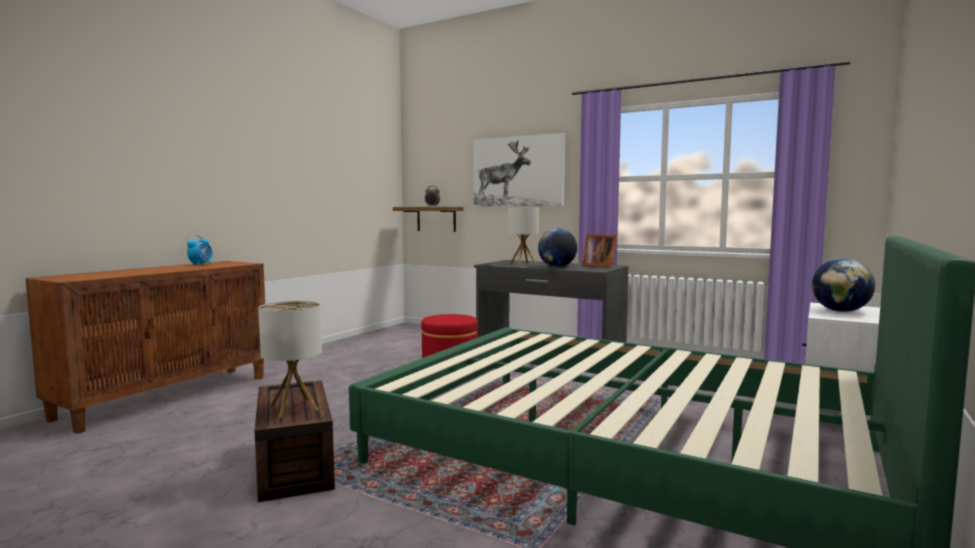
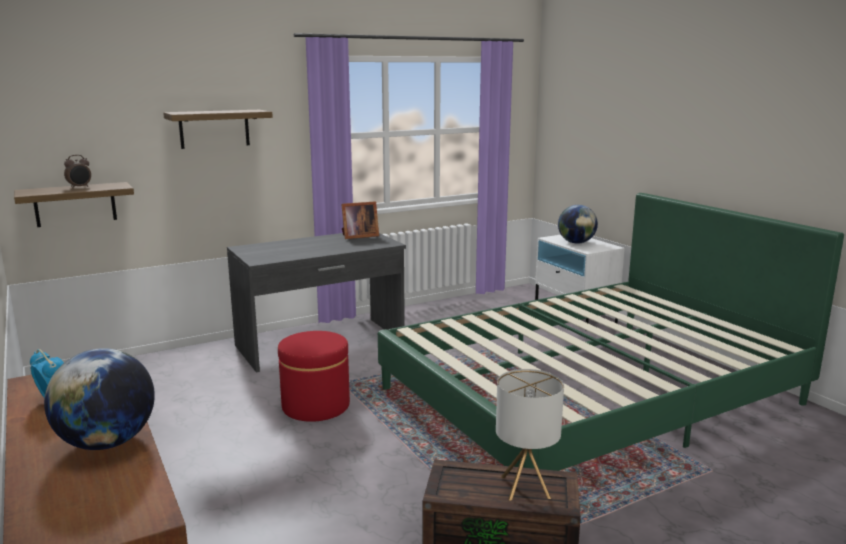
camera: 60 degrees left, 10 degrees up
(517, 171) = (214, 129): picture -> shelf
(523, 263) = (283, 250): table lamp -> none
(557, 267) = (339, 247): globe -> globe (107, 442)

